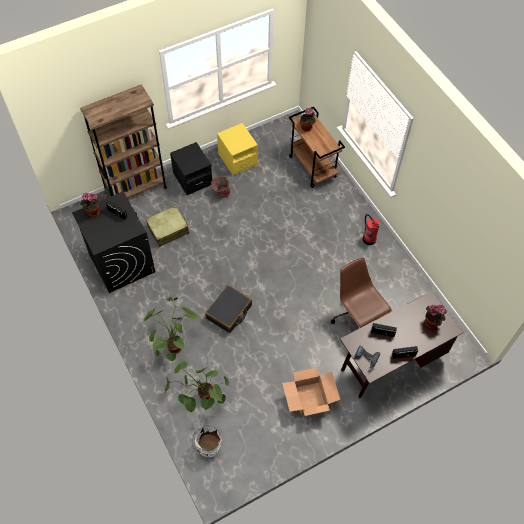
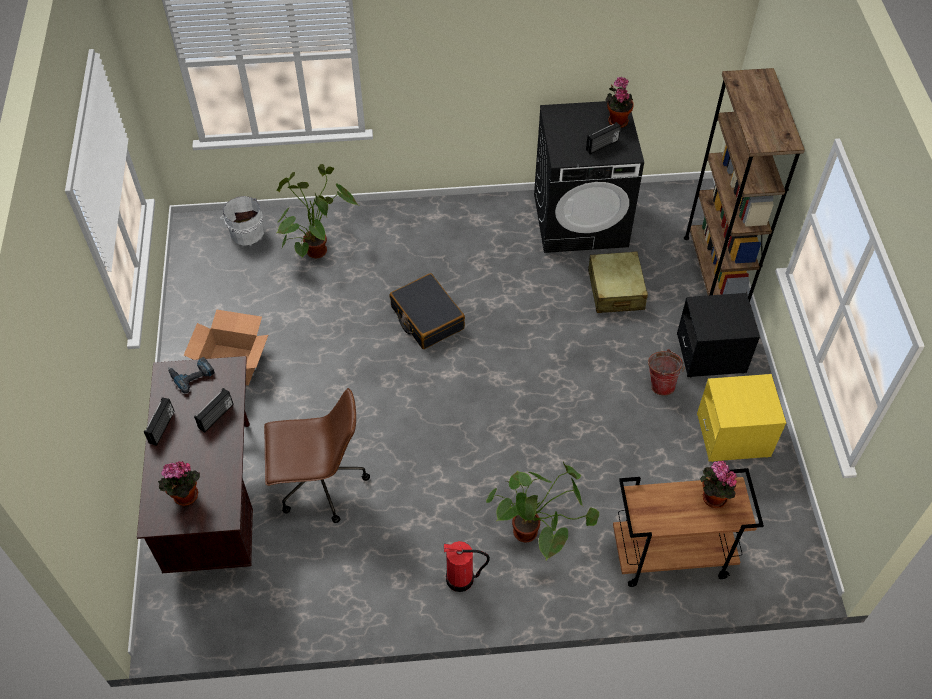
camera: 115 degrees right, 5 degrees down
(172, 342) = (416, 239): potted plant -> potted plant (537, 531)

